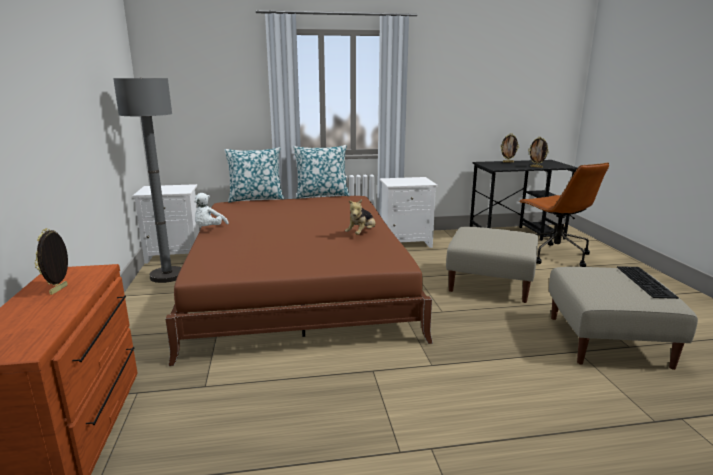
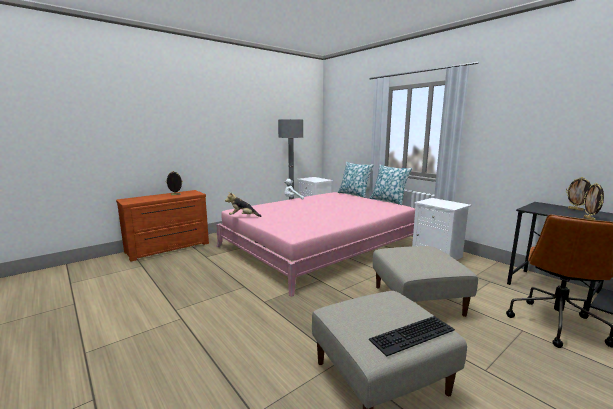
camera: 60 degrees right, 5 degrees down
(298, 284) = (319, 245): brown bed -> pink bed
(361, 234) = (333, 221): plush toy -> plush toy (243, 217)

